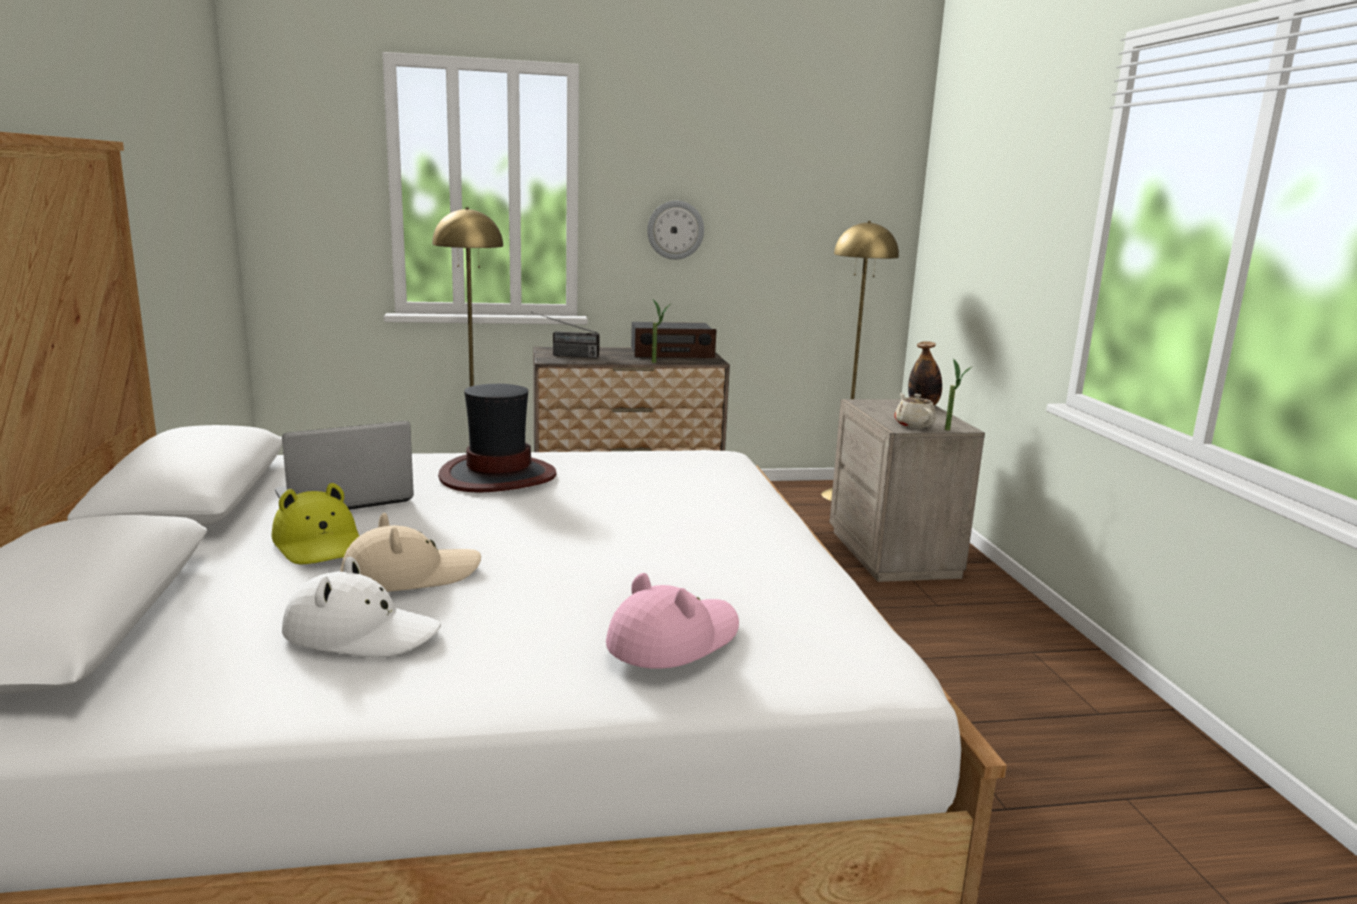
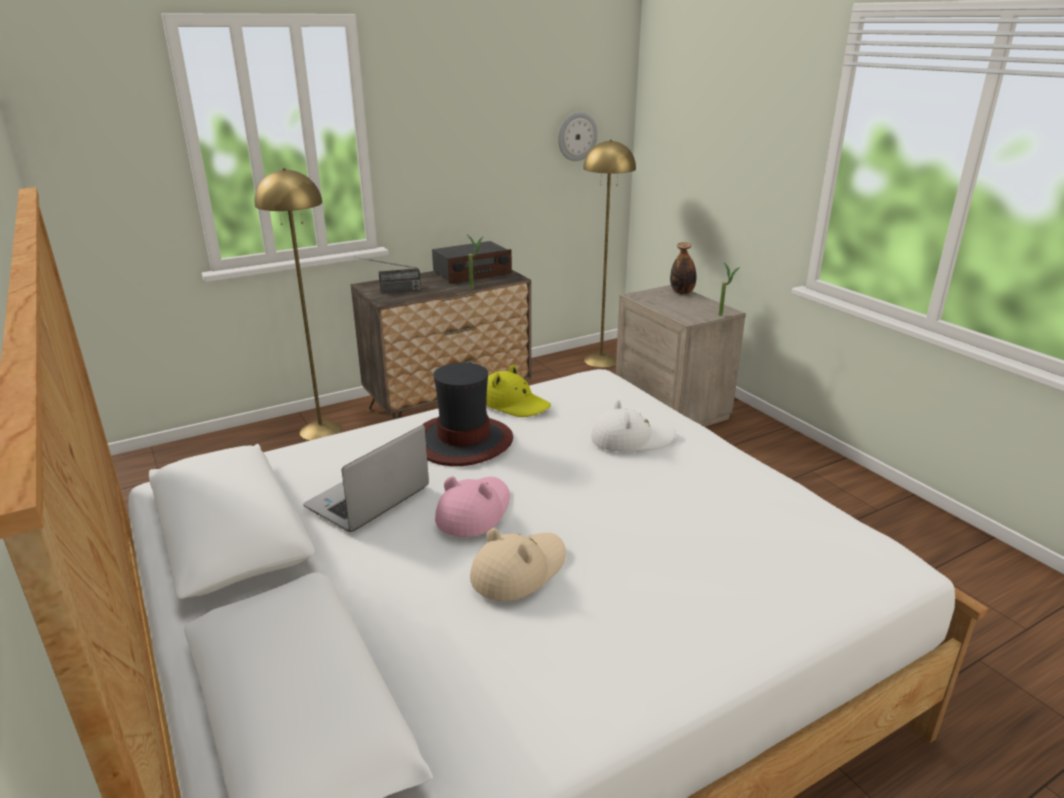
camera: 20 degrees left, 10 degrees up
(320, 544) = (407, 556): yellow hat -> yellow hat (514, 403)
(361, 633) = (548, 641): white hat -> white hat (631, 439)
(673, 639) = (767, 580): pink hat -> pink hat (474, 511)
(675, 230) = (451, 161): wall clock -> wall clock (577, 136)
(913, 425) = (694, 314): beige teapot -> none

